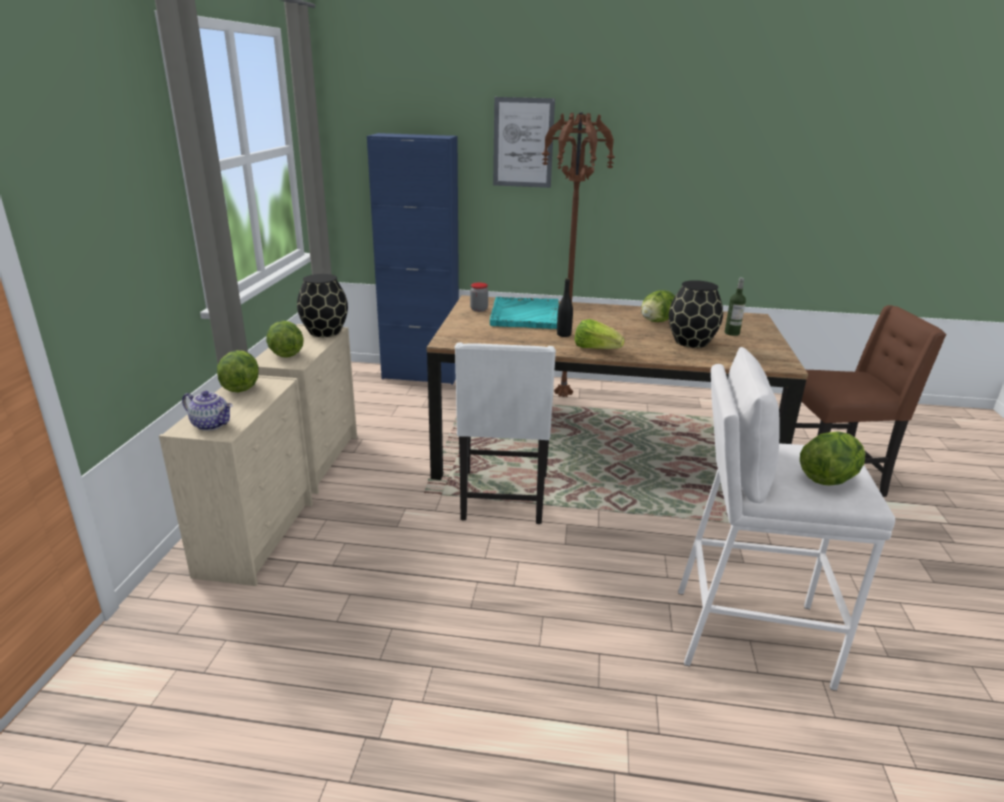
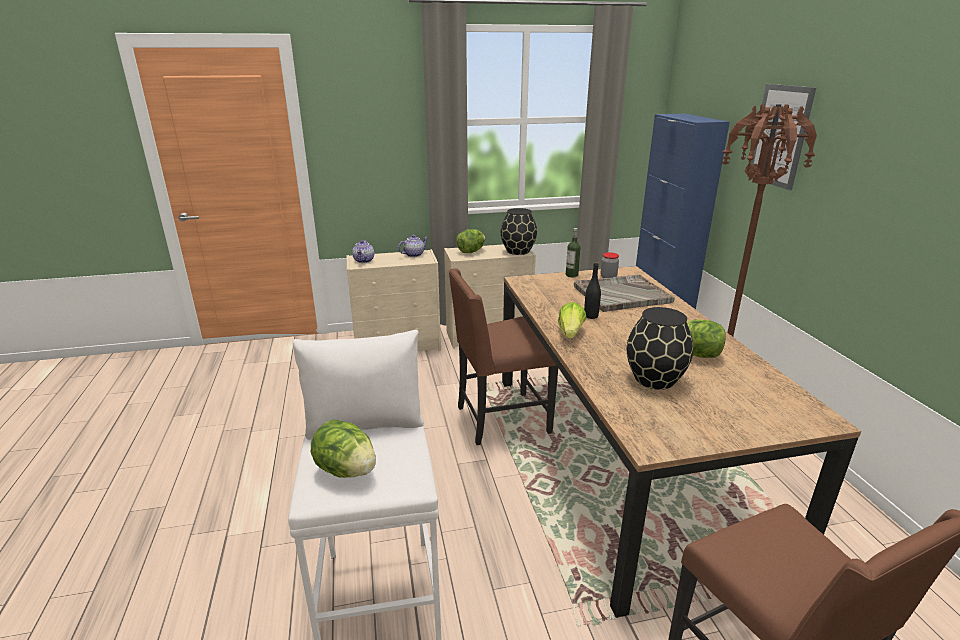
camera: 70 degrees right, 0 degrees up
(241, 387) = (414, 254): lettuce -> teapot
(503, 498) = (500, 420): white chair -> brown chair
(525, 315) = (621, 294): turquoise tray -> grey tray
(732, 333) = (724, 404): bottle -> bottle (571, 275)

